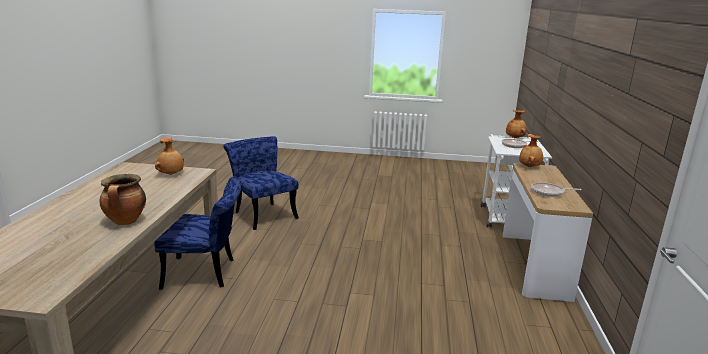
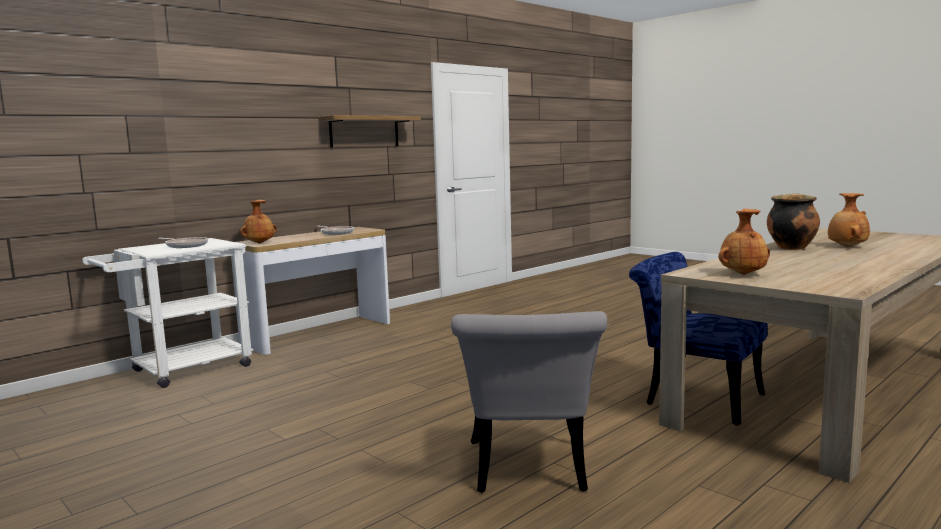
camera: 140 degrees left, 10 degrees down
(262, 214) = (528, 472): blue chair -> grey chair
(515, 138) = (136, 250): brown vase -> brown vase (846, 246)
(628, 113) = (364, 131): none -> shelf

